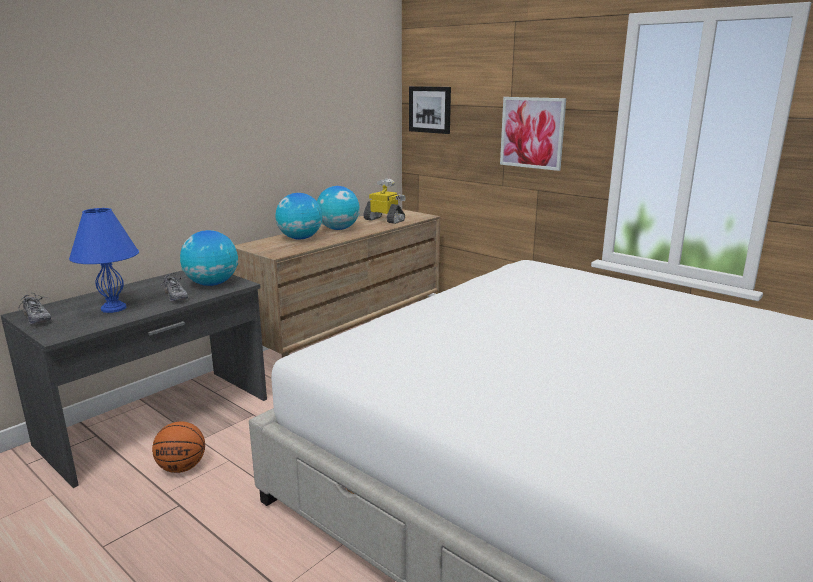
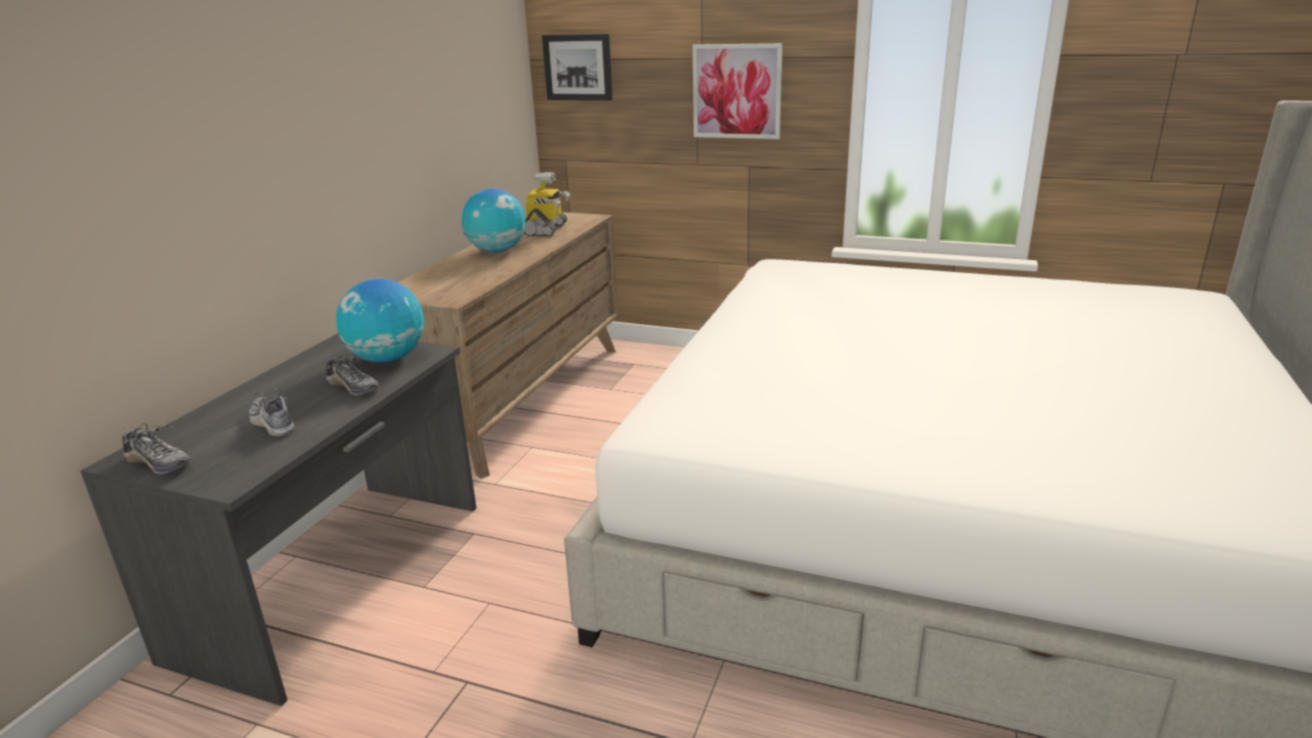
camera: 20 degrees left, 5 degrees up
(113, 308) = (272, 423): blue table lamp -> shoe
(182, 467) = (428, 631): basketball -> none
(300, 238) = (458, 272): globe -> none
(385, 220) = (546, 230): toy robot -> toy robot turned 90 degrees clockwise

